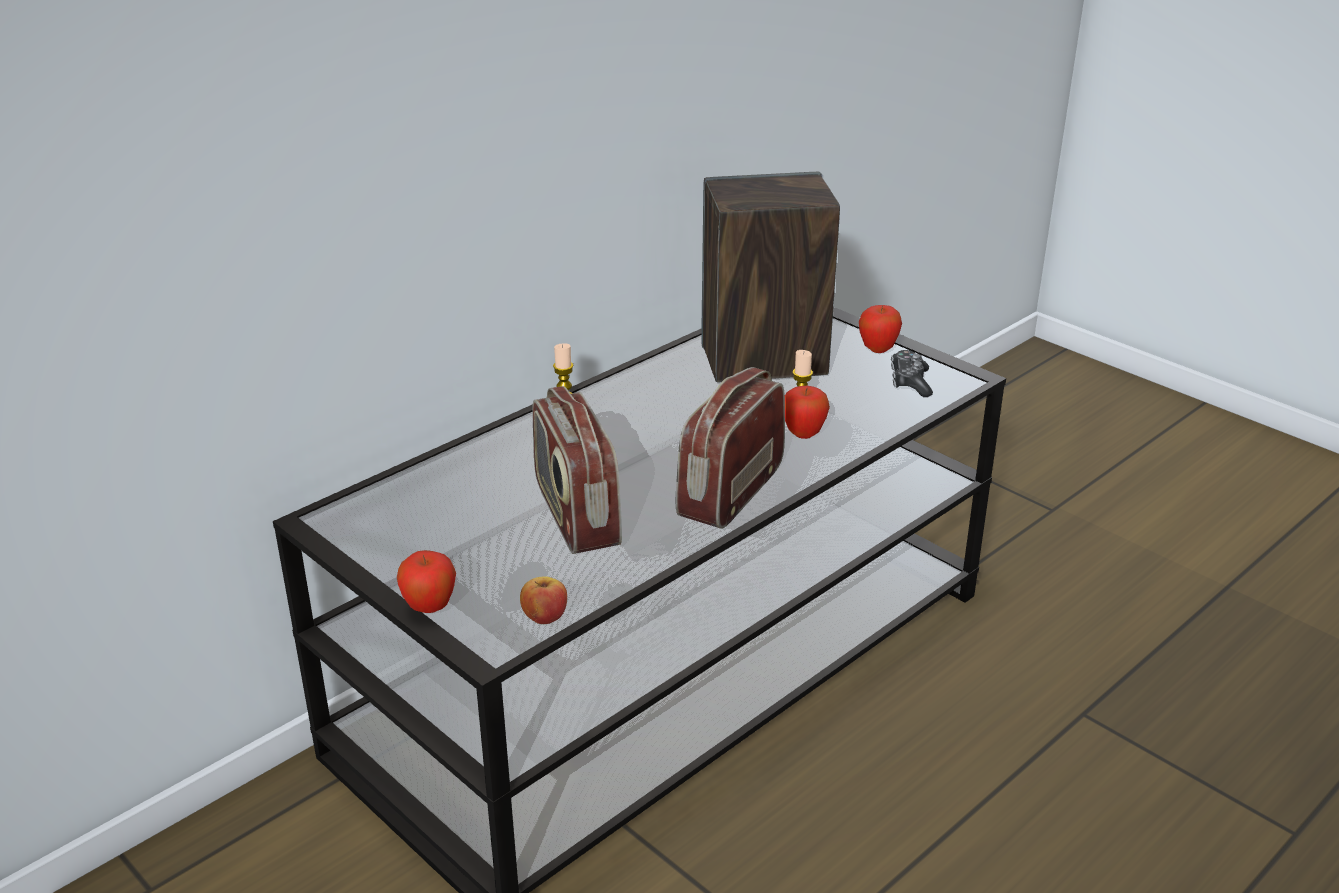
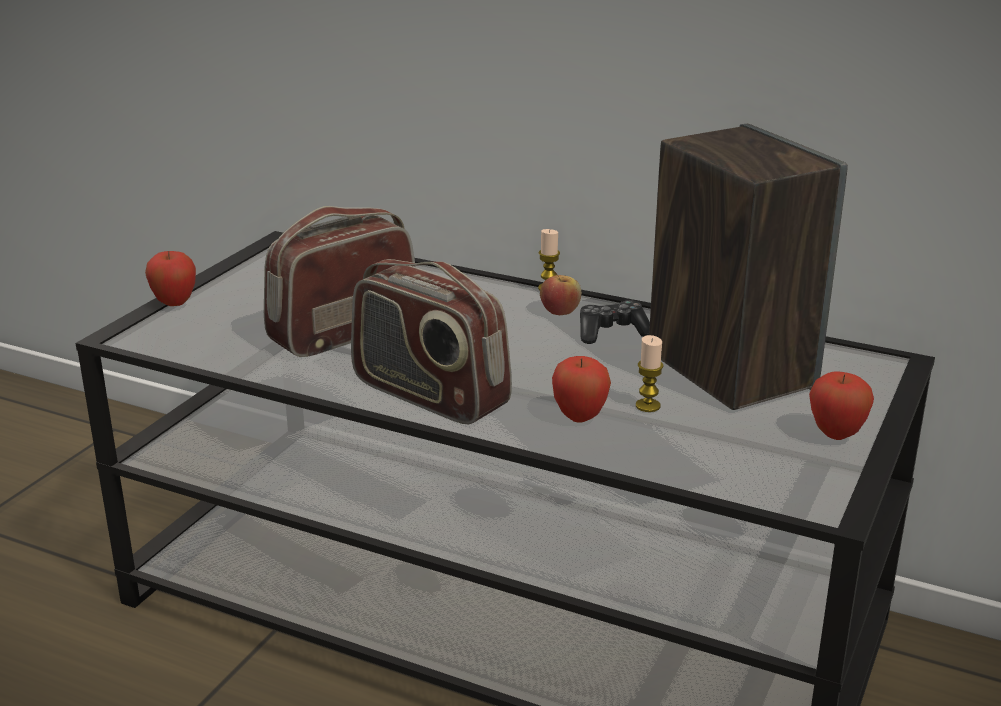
camera: 70 degrees right, 5 degrees down
(544, 617) = (174, 347): apple -> apple (560, 311)
(730, 491) = (429, 395): radio -> radio turned 150 degrees counterclockwise
(910, 382) = (774, 469): game controller -> game controller (612, 332)

